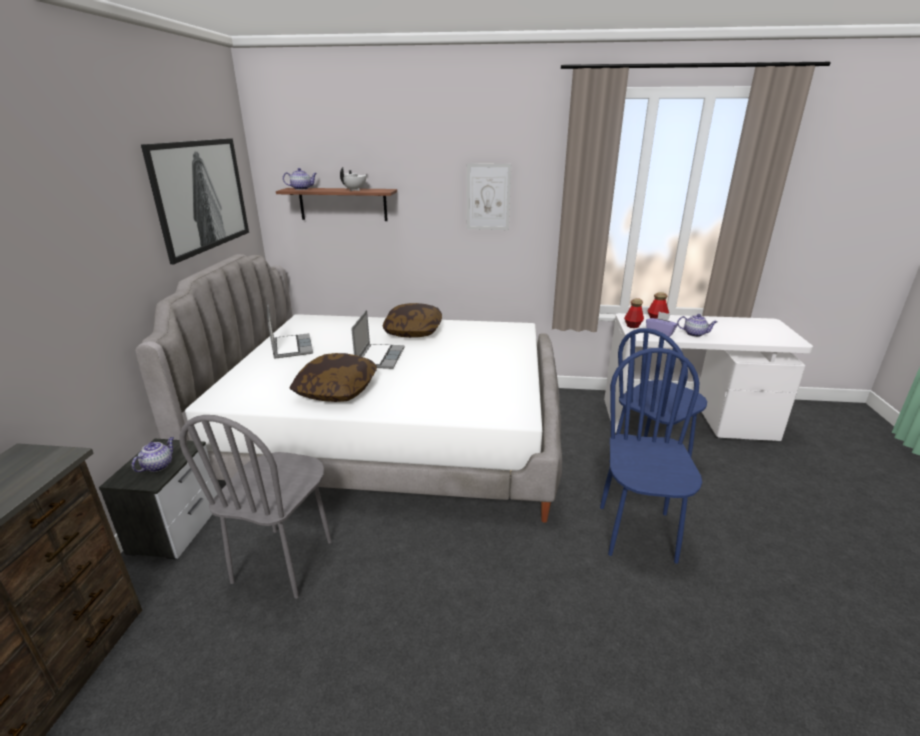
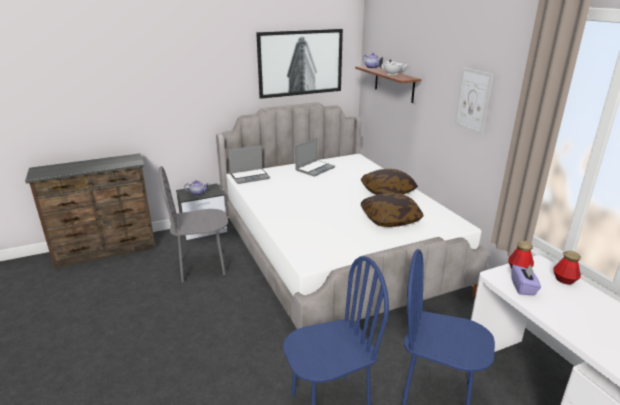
camera: 60 degrees right, 0 degrees up
(336, 390) = (279, 198): pillow -> pillow (390, 219)
(379, 357) = (334, 194): laptop -> laptop (250, 176)
(695, 334) = (558, 310): teapot -> none

